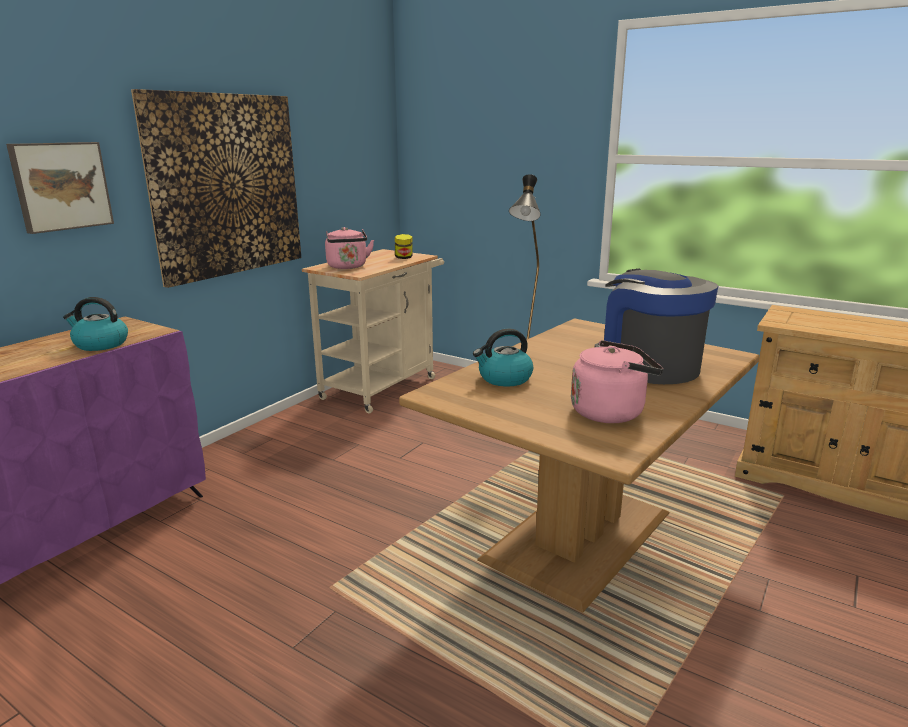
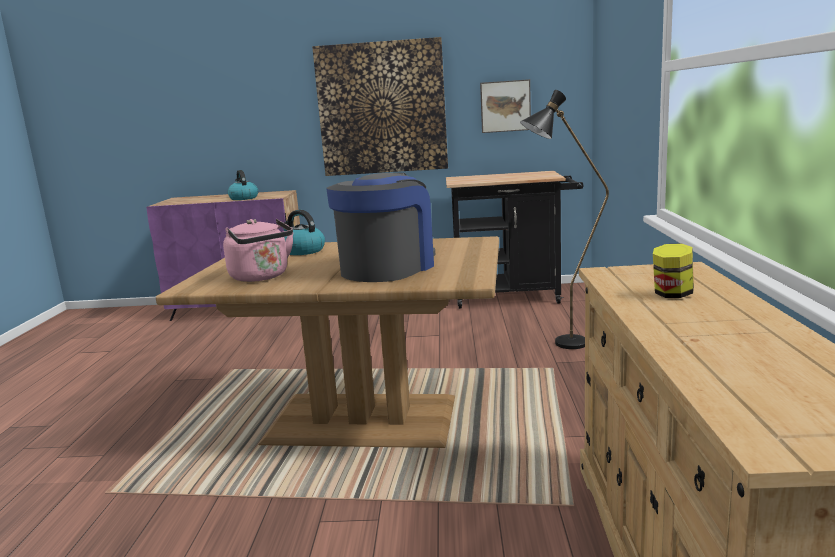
camera: 60 degrees right, 5 degrees down
(61, 186) = (266, 107): picture -> picture (505, 106)
(348, 267) = (471, 178): pink kettle -> none
(383, 385) = (514, 296): beige cart -> black cart
(404, 258) = (532, 177): jar -> jar (672, 294)

